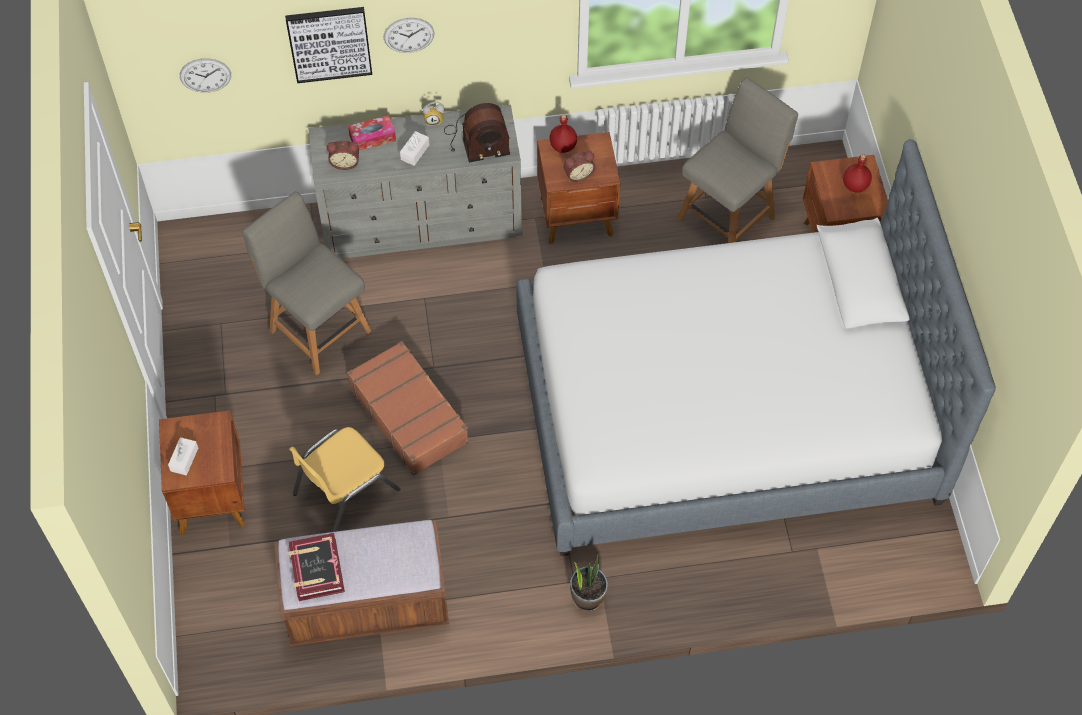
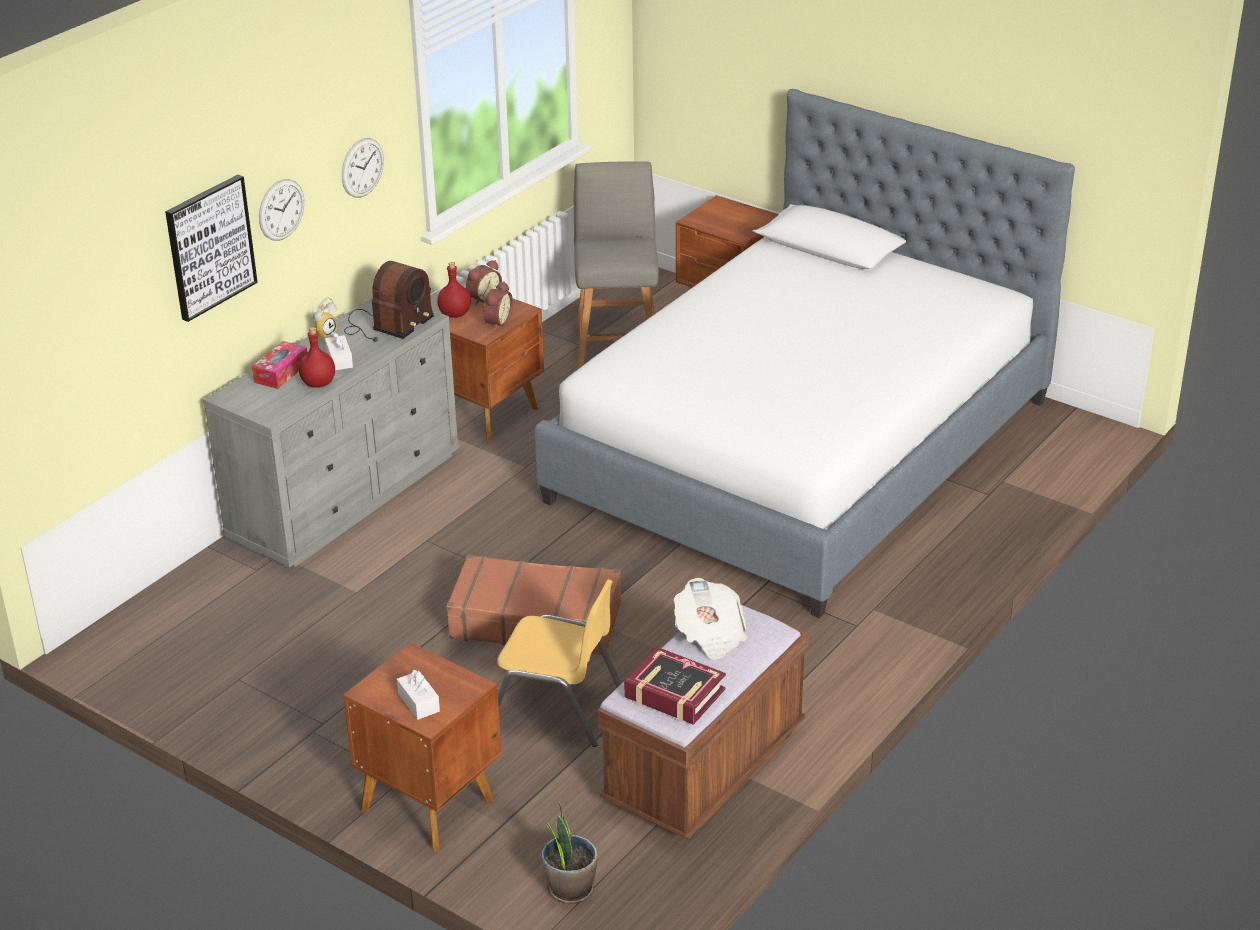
camera: 45 degrees left, 25 degrees down
(205, 75) = (90, 345): wall clock -> wall clock (362, 167)
(317, 329) = (351, 621): grey chair -> none
(345, 162) = (279, 400): alarm clock -> alarm clock (483, 298)
(345, 491) = (557, 708): yellow chair -> yellow chair turned 75 degrees counterclockwise
(386, 545) = (710, 635): none -> newspaper
(587, 597) = (884, 627): potted plant -> potted plant (570, 888)
(855, 186) = (732, 216): red bottle -> red bottle (319, 383)

